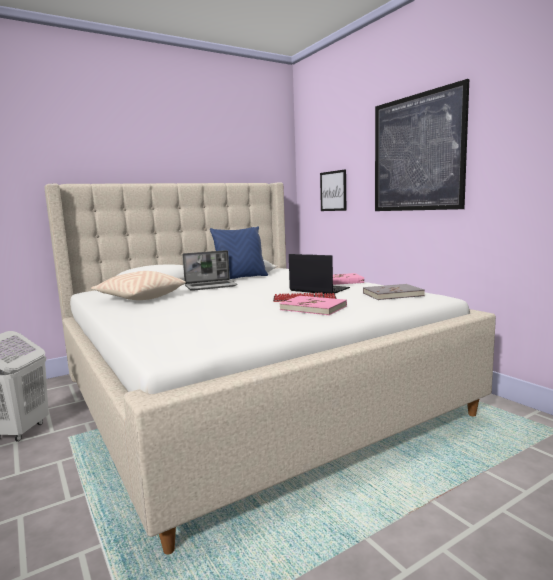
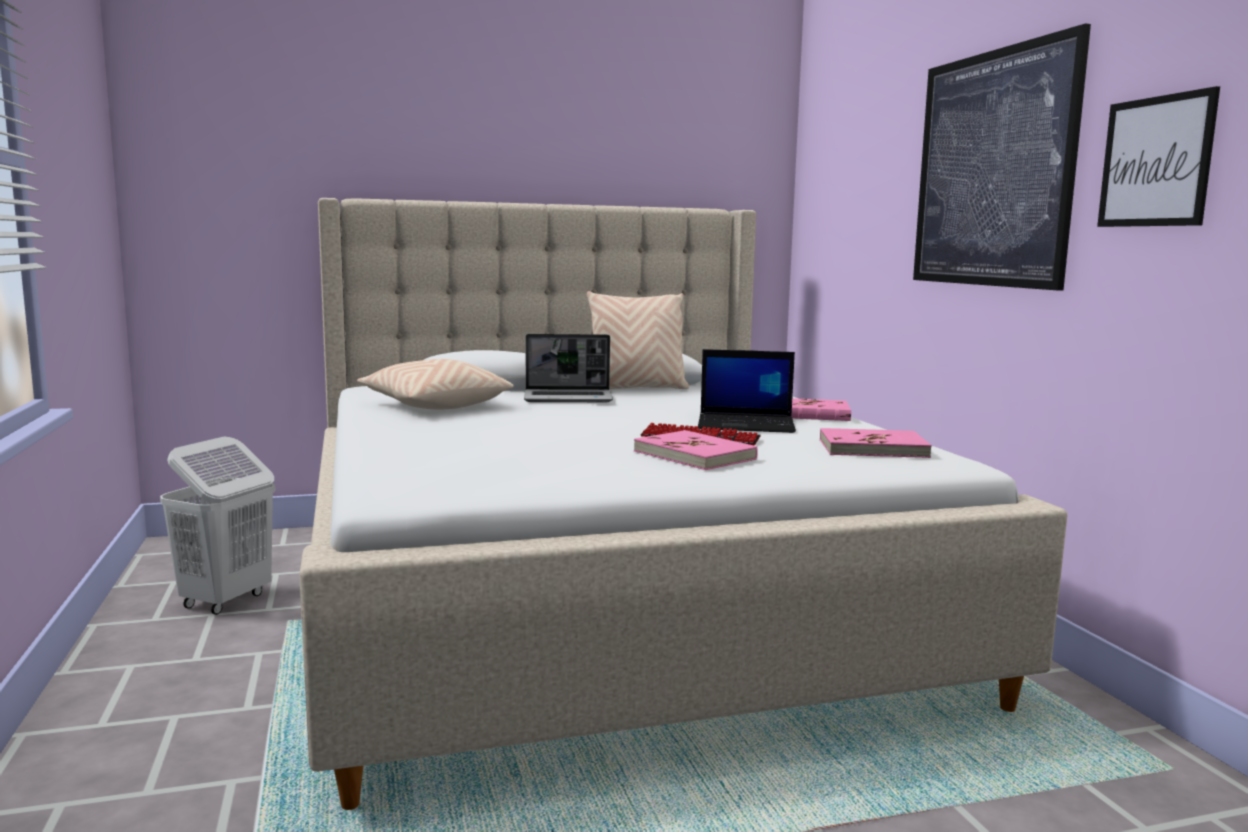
camera: 15 degrees right, 0 degrees up
(241, 278) = (636, 389): blue pillow -> beige pillow
(318, 289) = (747, 424): laptop -> laptop turned 135 degrees clockwise
(333, 191) = (850, 233): picture -> picture (1155, 162)
(392, 294) = (872, 448): grey book -> pink book

